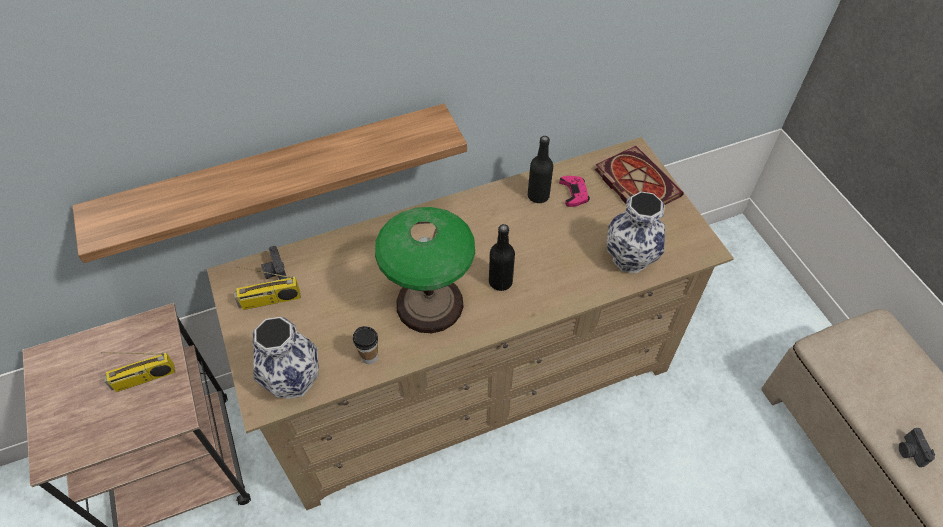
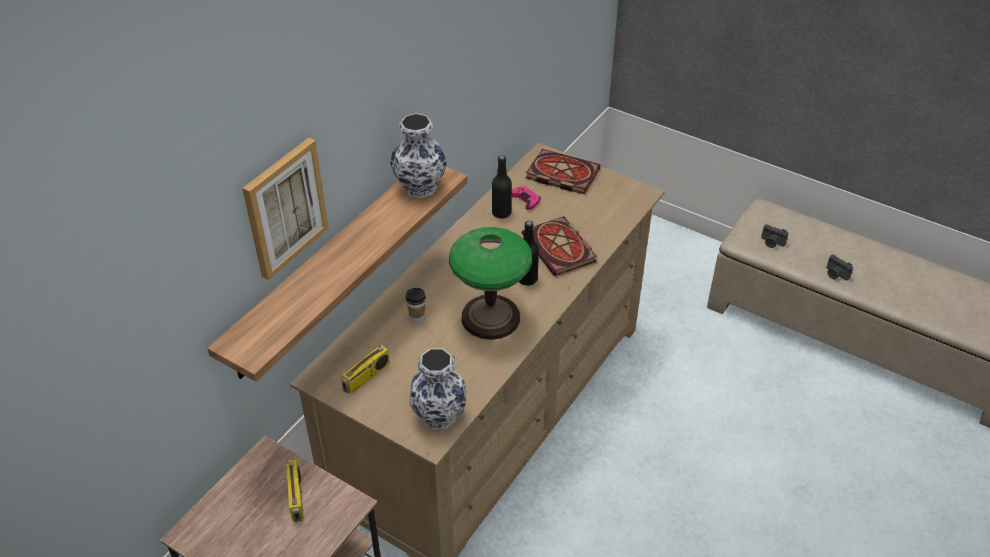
camera: 35 degrees left, 10 degrees down
(144, 378) = (296, 497): radio -> radio turned 45 degrees counterclockwise
(190, 96) = (284, 207): none -> picture
(275, 272) = (351, 357): camera -> camera (771, 243)
(369, 356) = (480, 371): cup -> cup (417, 318)
(563, 267) = (561, 249): none -> book
(630, 257) = (600, 222): vase -> vase (419, 186)

